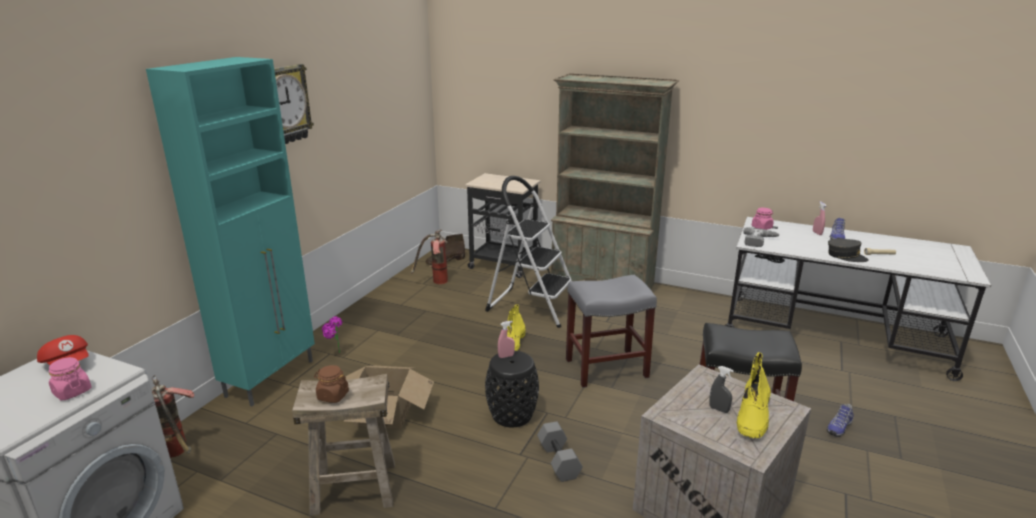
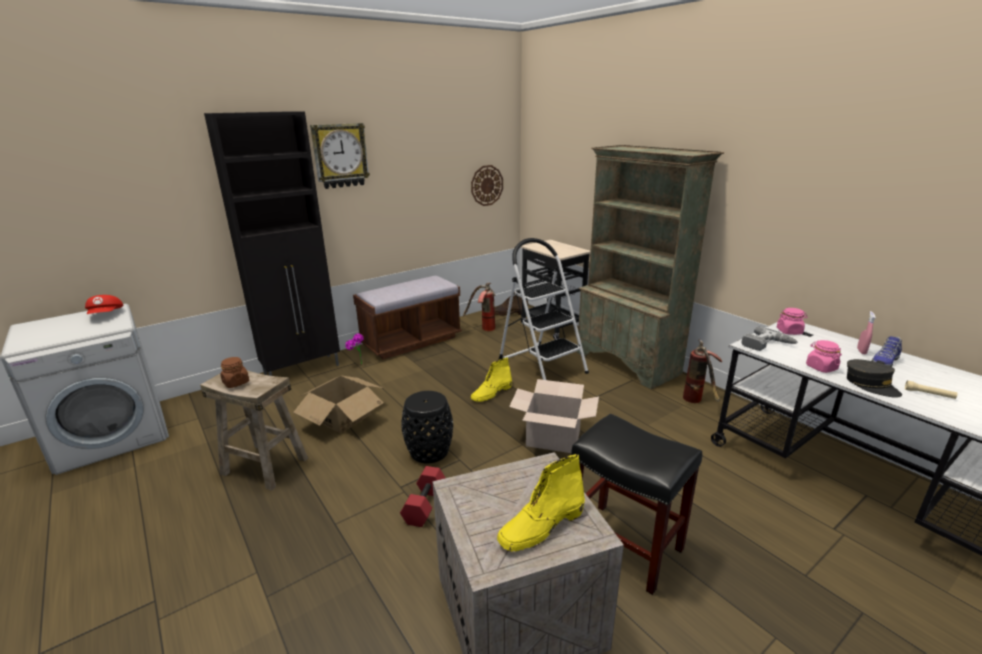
camera: 30 degrees right, 0 degrees up
(72, 392) = (81, 331): pink jar -> pink jar (821, 367)
(180, 453) = (203, 403): fire extinguisher -> fire extinguisher (698, 401)
(272, 378) = (303, 369): turquoise cabinet -> black cabinet
(370, 314) = (411, 341): none -> brown bench
(408, 121) = (486, 185): none -> wall clock
(506, 356) = (426, 395): pink spray bottle -> none
(559, 461) = (425, 505): grey dumbbell -> red dumbbell
(607, 368) = (553, 438): grey stool -> cardboard box
(719, 409) = (514, 504): grey spray bottle -> none
(838, 427) = (760, 593): shoe -> none

